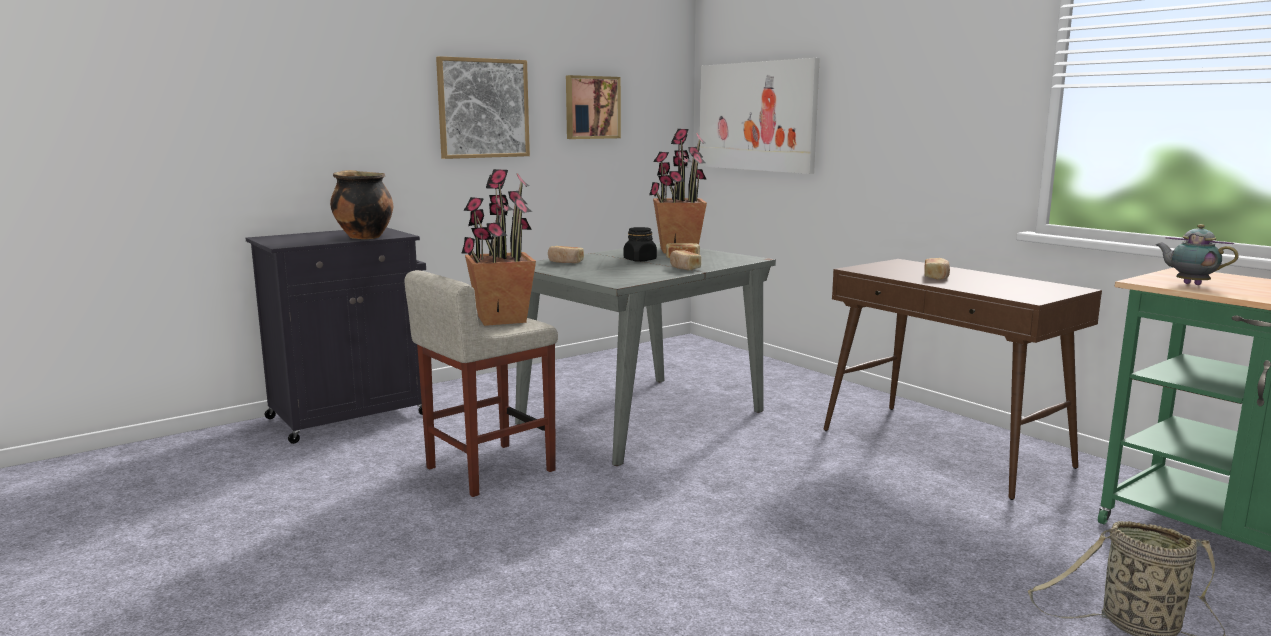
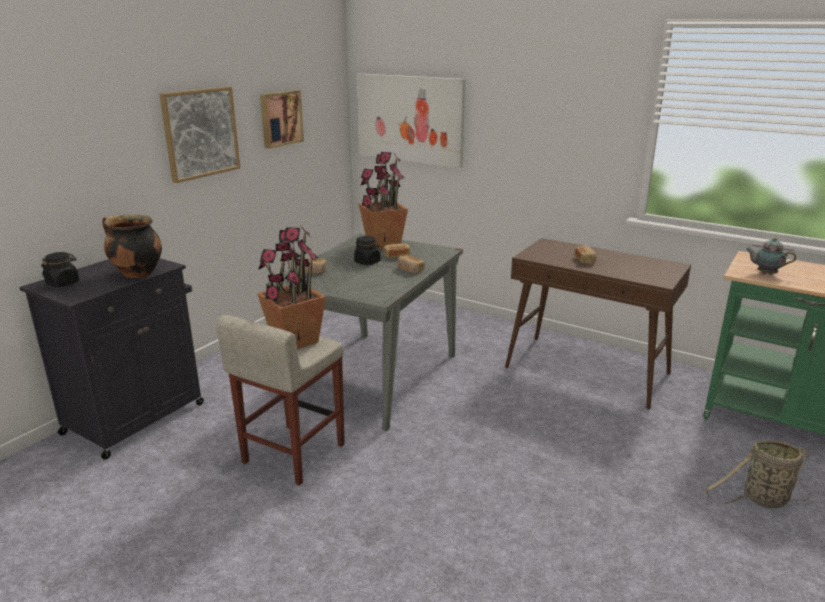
camera: 20 degrees left, 10 degrees up
(286, 237) = (63, 283): none -> black jar

